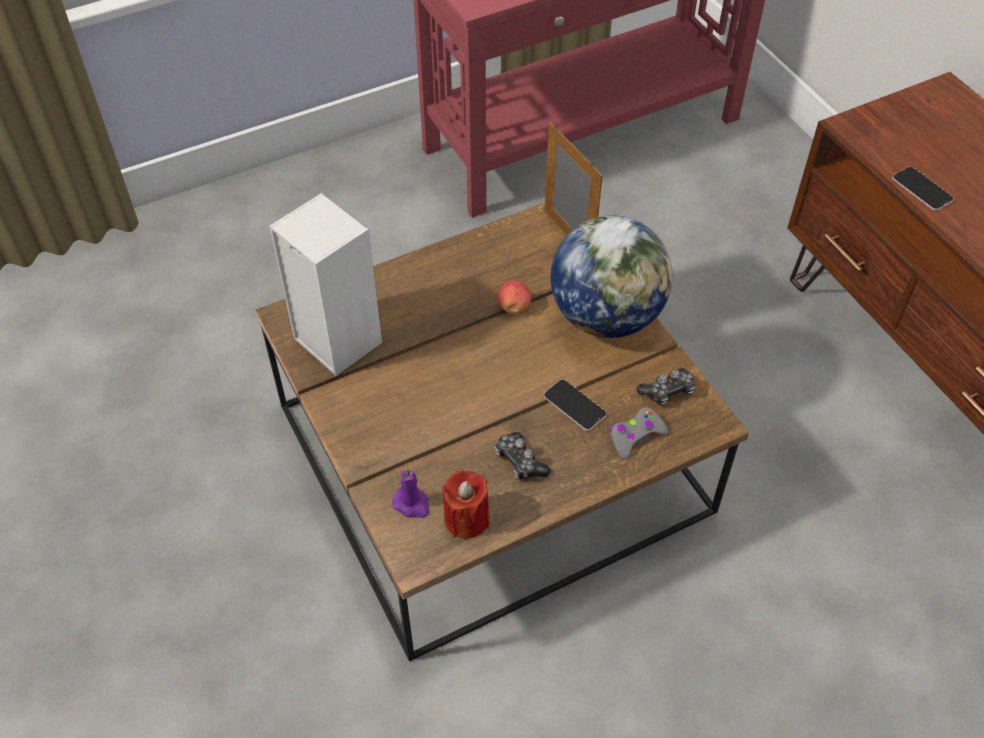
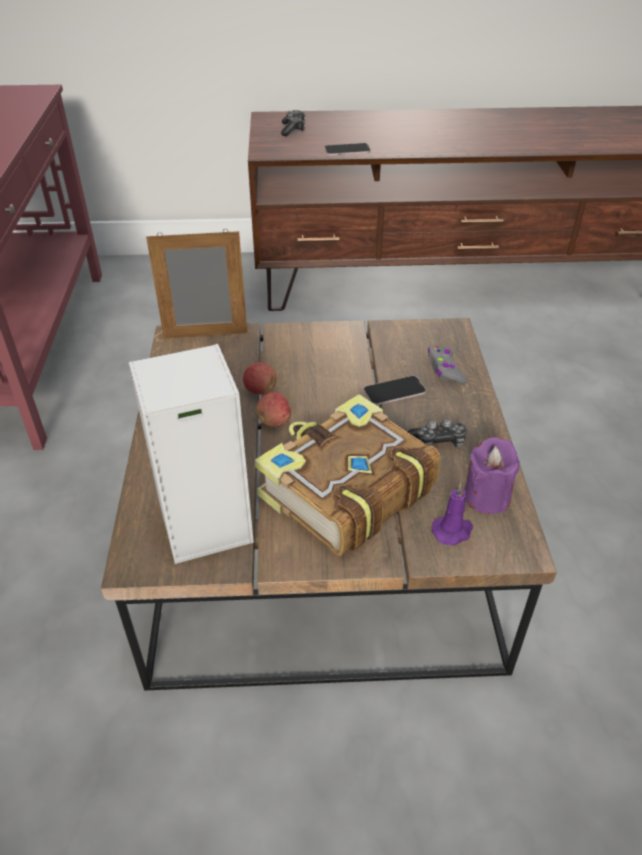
camera: 65 degrees left, 10 degrees down
(420, 413) = (344, 491): none -> book
(466, 519) = (486, 497): red candle -> purple candle
(479, 333) = (274, 421): none -> apple
(606, 316) = (311, 344): globe -> none
(667, 392) = (409, 340): game controller -> game controller (293, 129)

